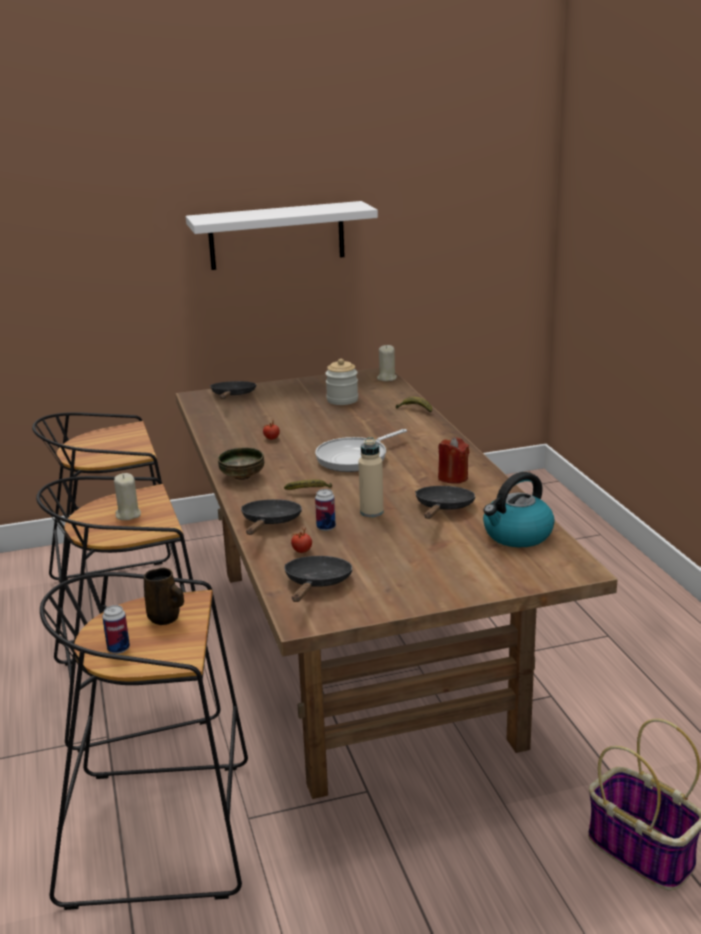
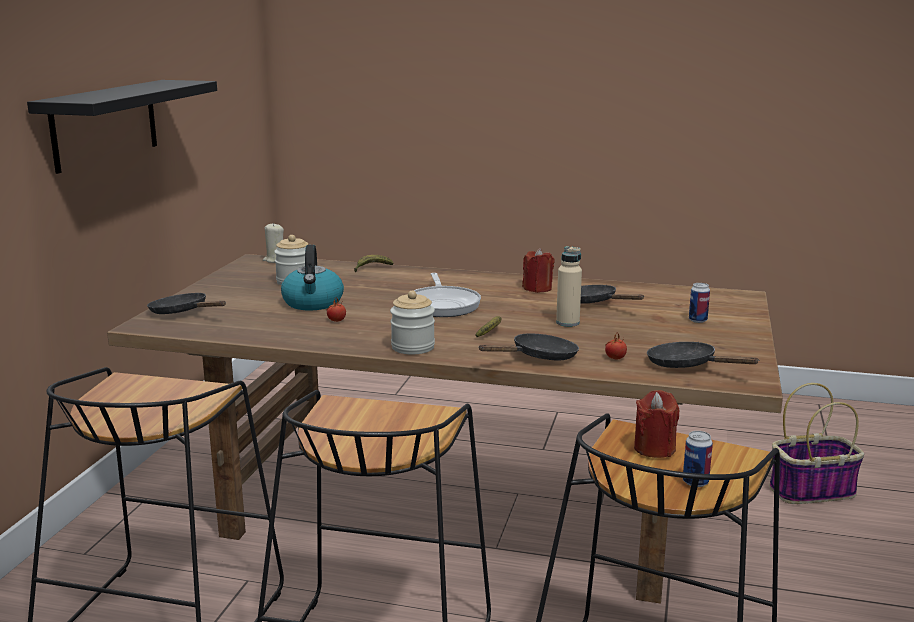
camera: 60 degrees left, 5 degrees down
(128, 515) = (378, 424): beige candle -> none
(165, 618) = (654, 448): brown mug -> red candle
(243, 477) = (413, 347): bowl -> jar
(270, 523) = (539, 357): black frying pan -> black frying pan turned 105 degrees clockwise
(277, 235) = (105, 124): white shelf -> black shelf
(326, 527) = (577, 342): can -> can (697, 320)
(517, 535) = (669, 296): kettle -> kettle (313, 303)

